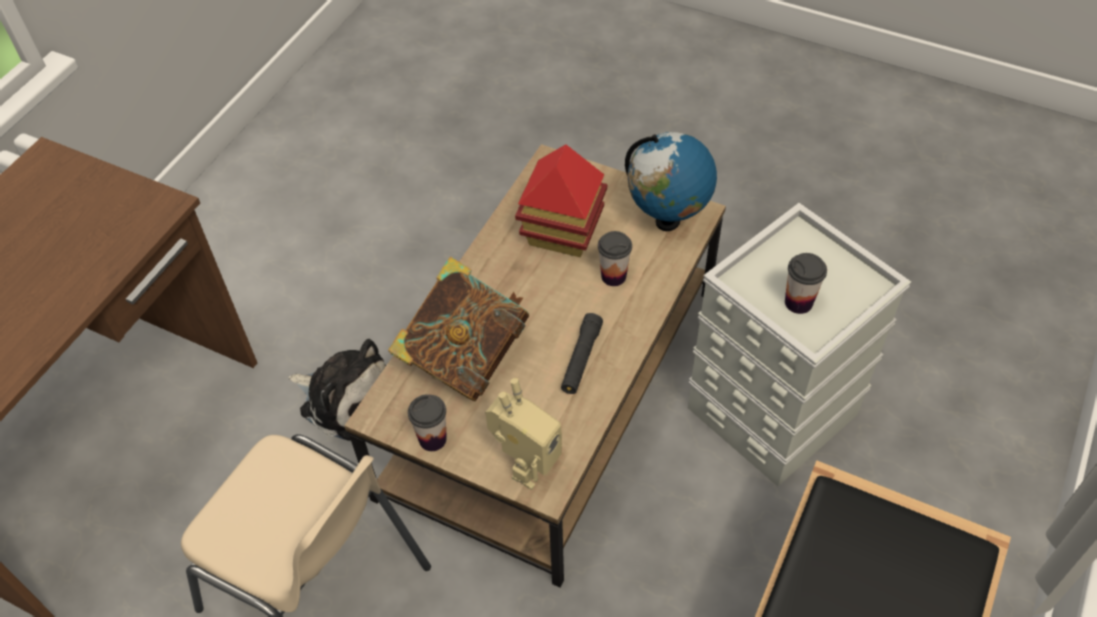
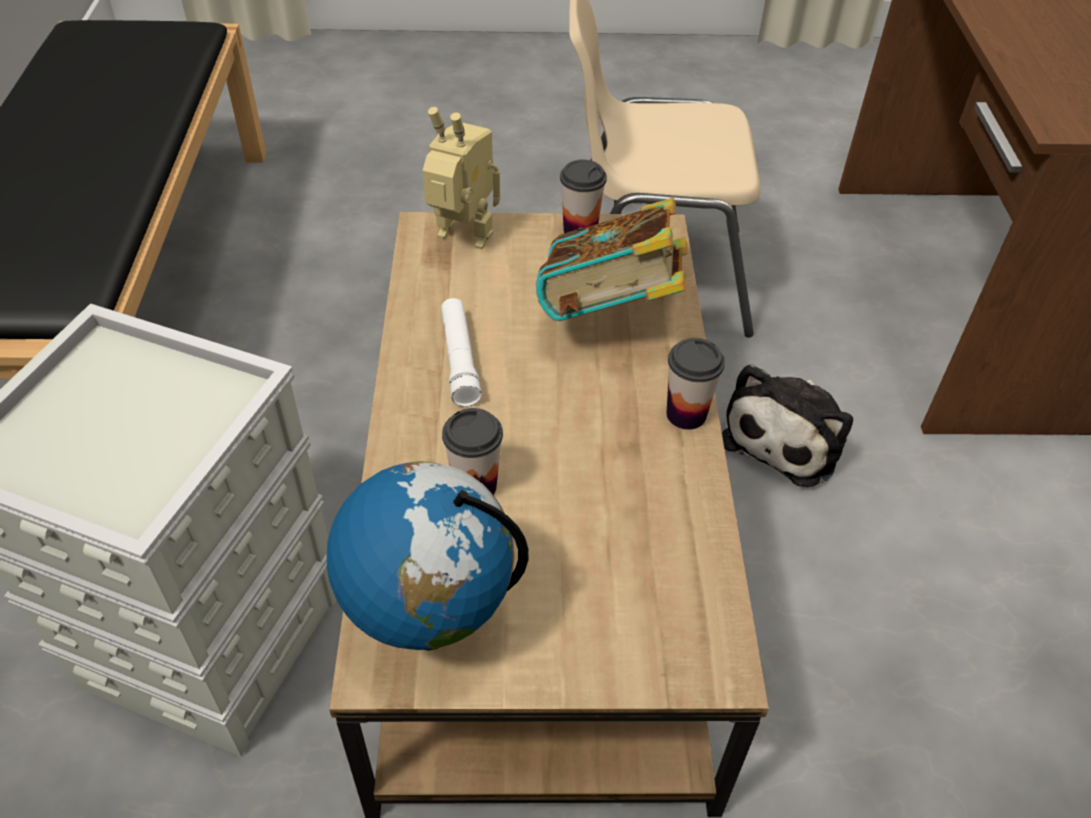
camera: 150 degrees right, 5 degrees down
(343, 397) = (787, 436): plush toy -> plush toy turned 60 degrees counterclockwise
(526, 464) = (461, 240): toy robot -> toy robot turned 105 degrees clockwise
(562, 234) = (599, 527): toy house -> none
(581, 359) = (459, 359): black flashlight -> white flashlight
(798, 302) = (126, 392): cup -> cup (686, 414)

